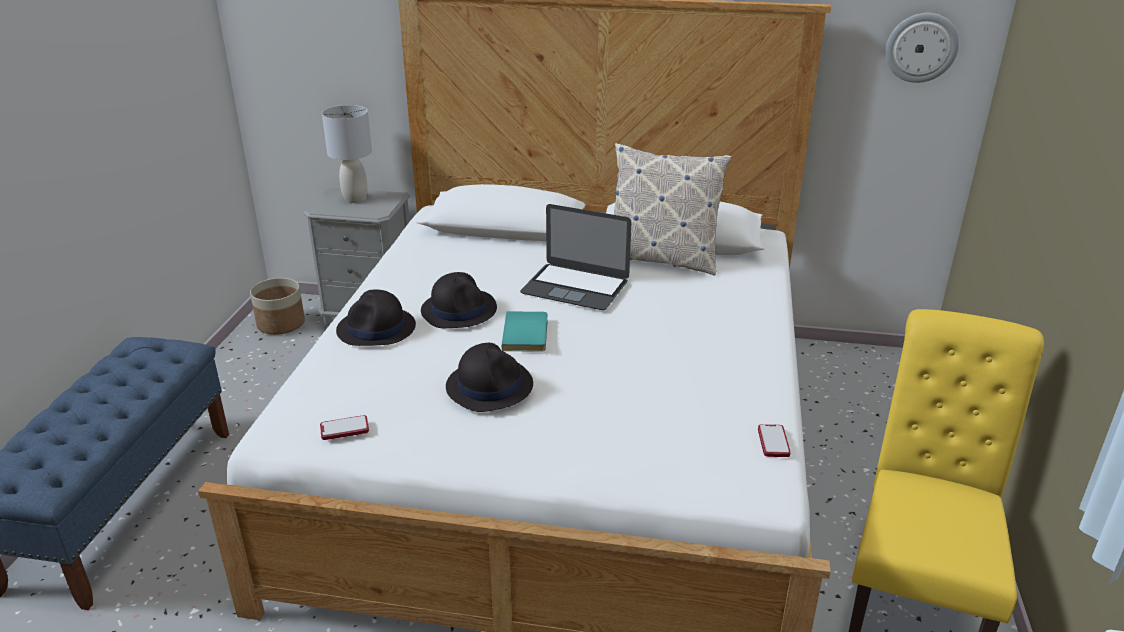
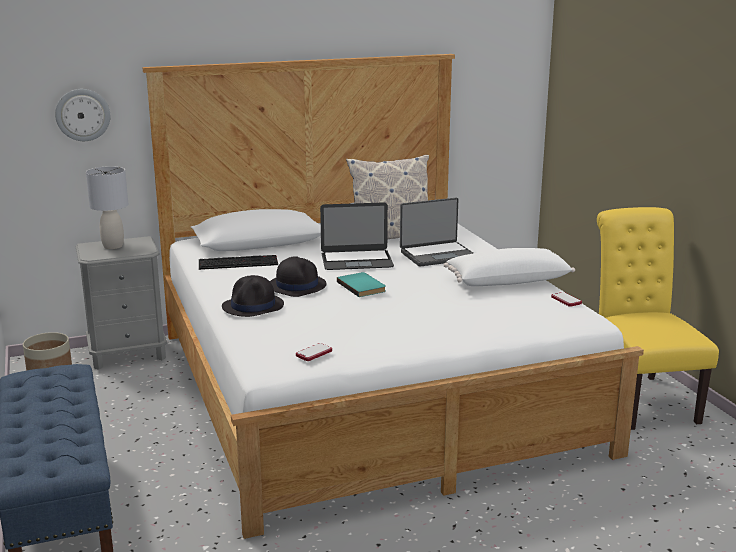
camera: 30 degrees left, 10 degrees down
(445, 255) = (239, 262): none -> keyboard
(489, 385) = (377, 313): black hat -> none
(685, 304) = (437, 255): none -> laptop
(728, 378) = (507, 281): none -> white pillow
(921, 47) = (505, 77): wall clock -> wall clock (82, 115)

